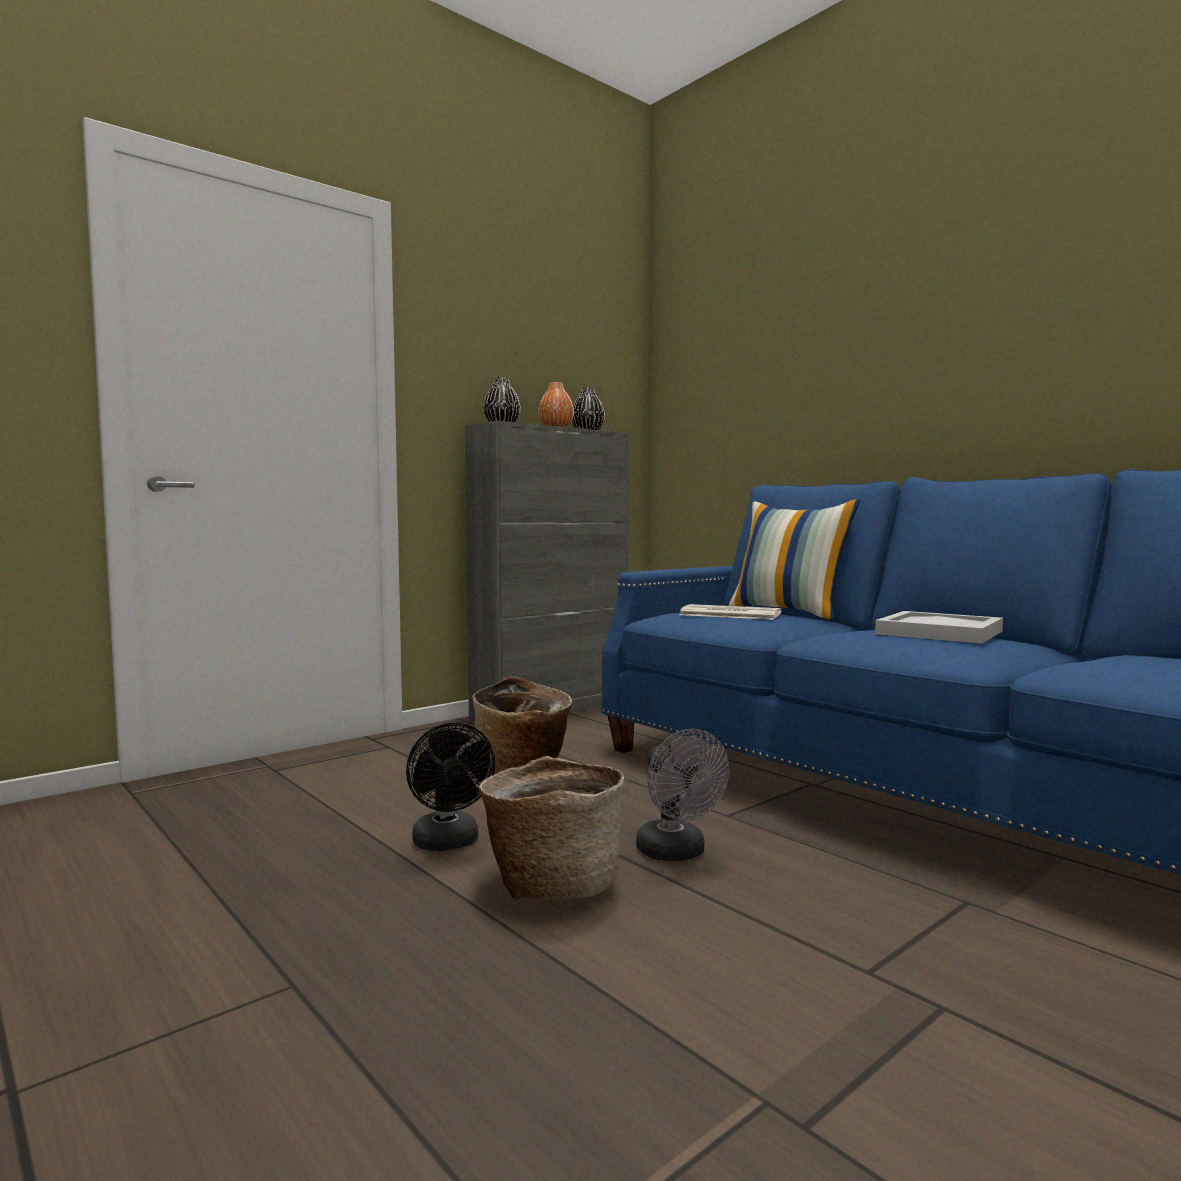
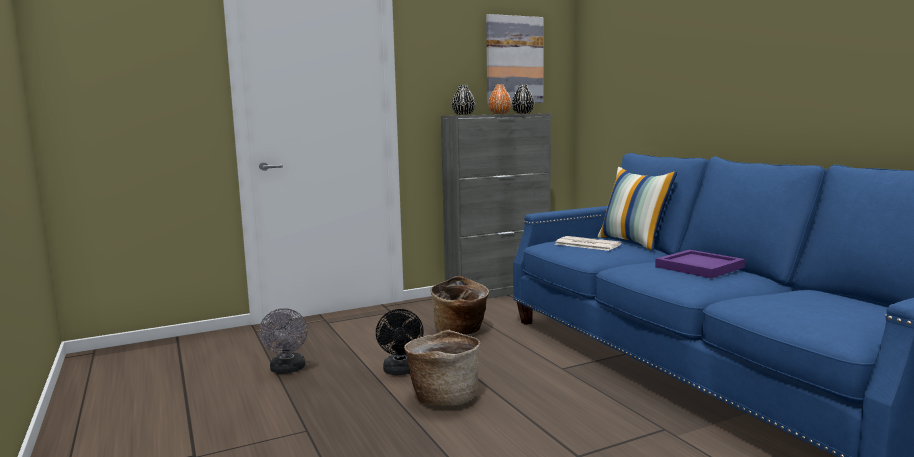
camera: 15 degrees right, 5 degrees up
(570, 353) = (514, 60): none -> picture
(677, 853) = (519, 387): grey fan -> grey fan (287, 370)
(940, 633) = (699, 267): white tray -> purple tray

